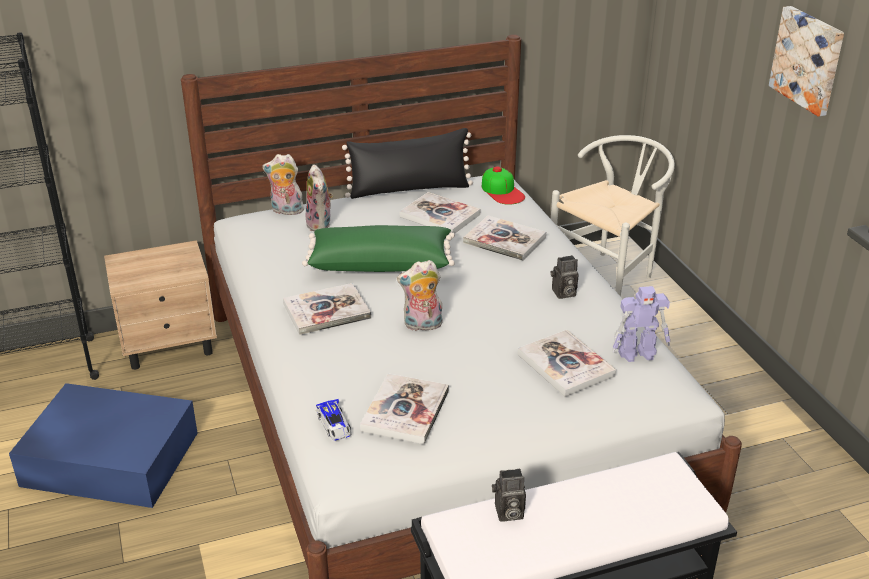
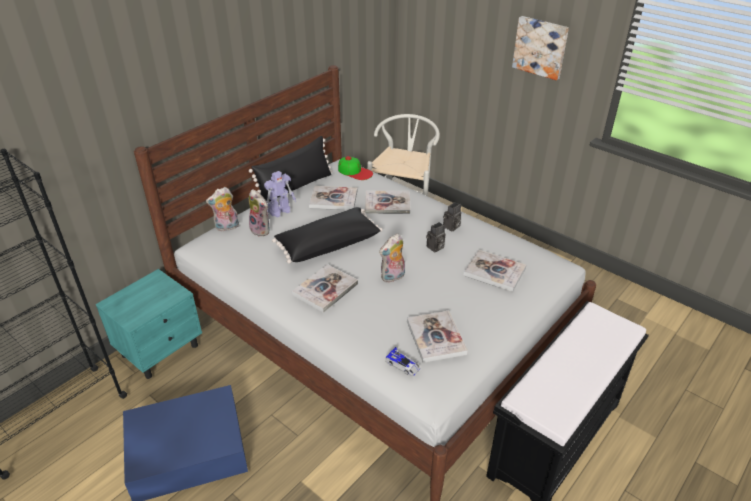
camera: 30 degrees left, 5 degrees up
(170, 344) = (161, 350): beige nightstand -> turquoise nightstand
(380, 263) = (328, 244): green pillow -> black pillow
(507, 513) = (545, 377): camera -> camera (435, 248)
(638, 353) = (523, 250): toy robot -> toy robot (280, 211)

